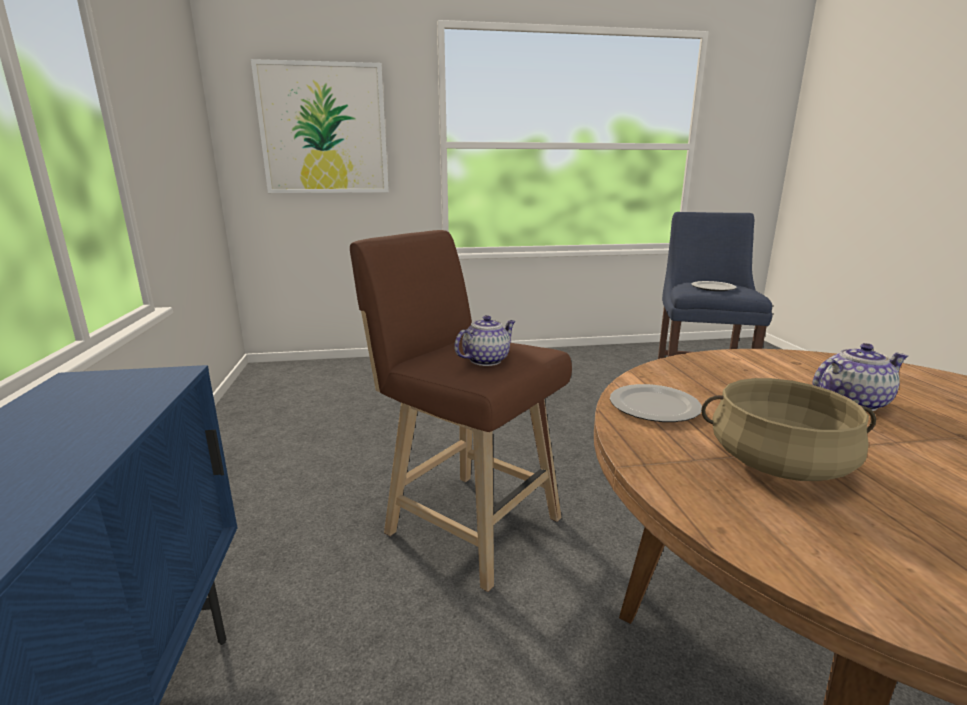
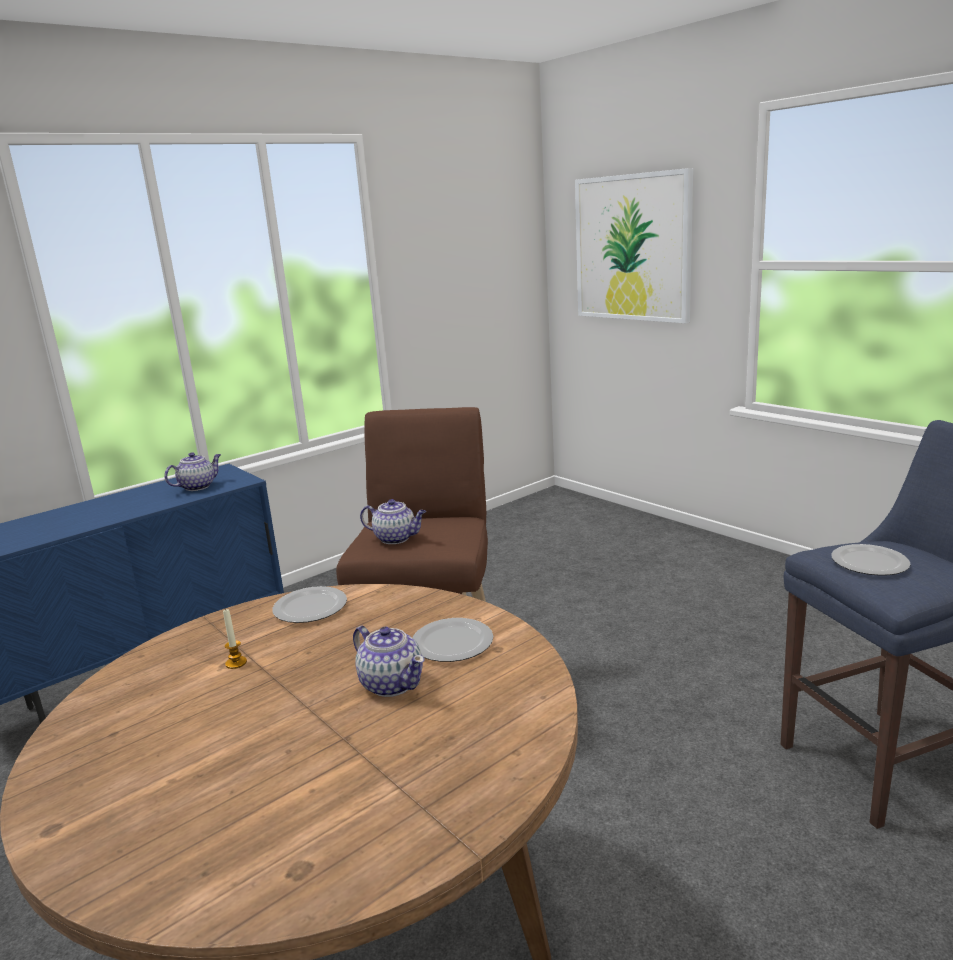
camera: 60 degrees right, 0 degrees up
(103, 401) = (198, 486): none -> teapot
(779, 372) = (451, 644): none -> plate
(779, 463) = (236, 663): beige cooking pot -> candle

